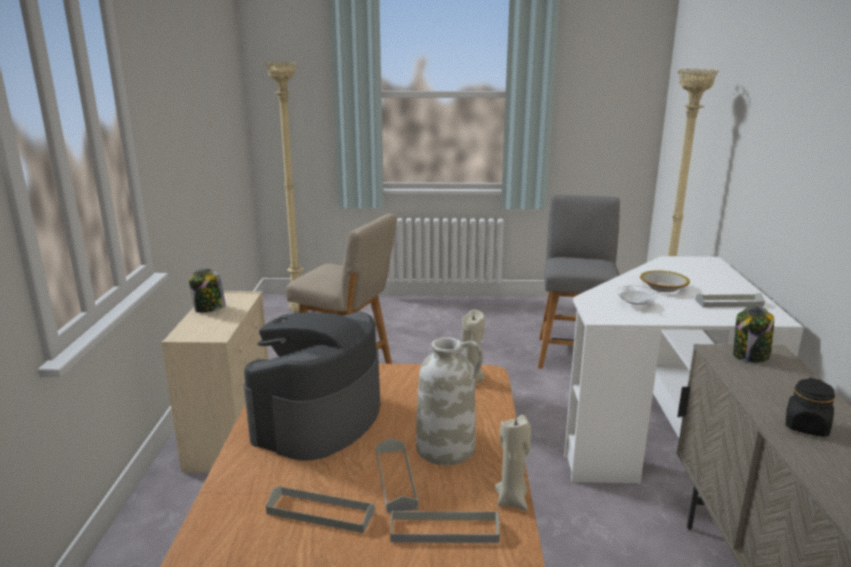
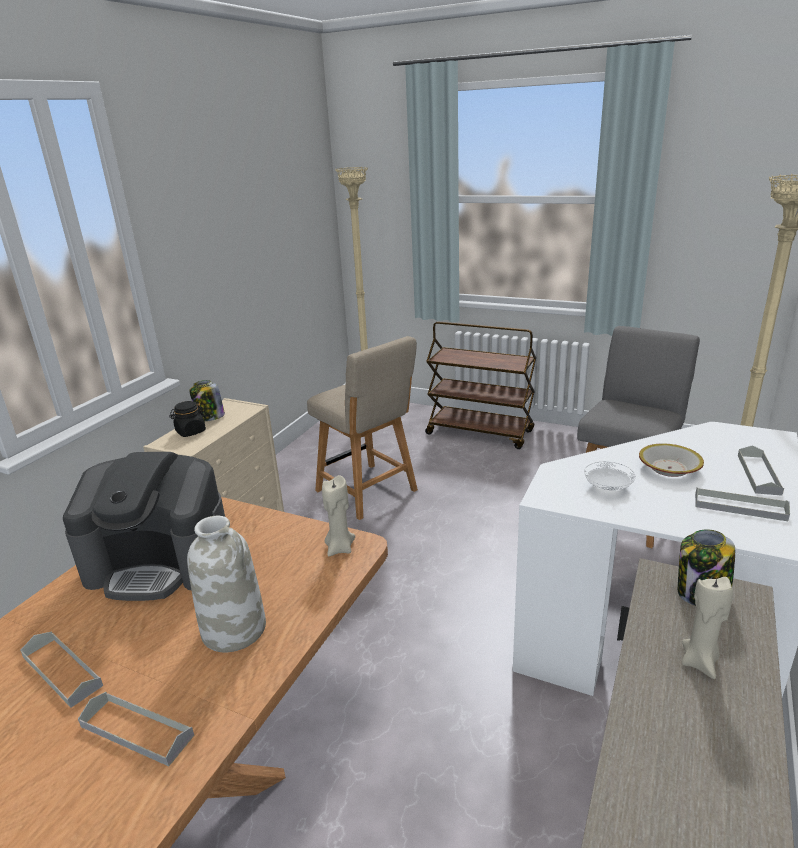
camera: 25 degrees right, 5 degrees up
(318, 419) = (161, 562): coffee machine -> coffee machine turned 135 degrees counterclockwise
(396, 479) = (156, 653): grey tray -> grey tray (758, 474)
(415, 311) = (480, 432): none -> brown cart
(512, 500) = (232, 716): beige candle -> beige candle (700, 662)
(806, 426) = (677, 728): black jar -> black jar (190, 432)

